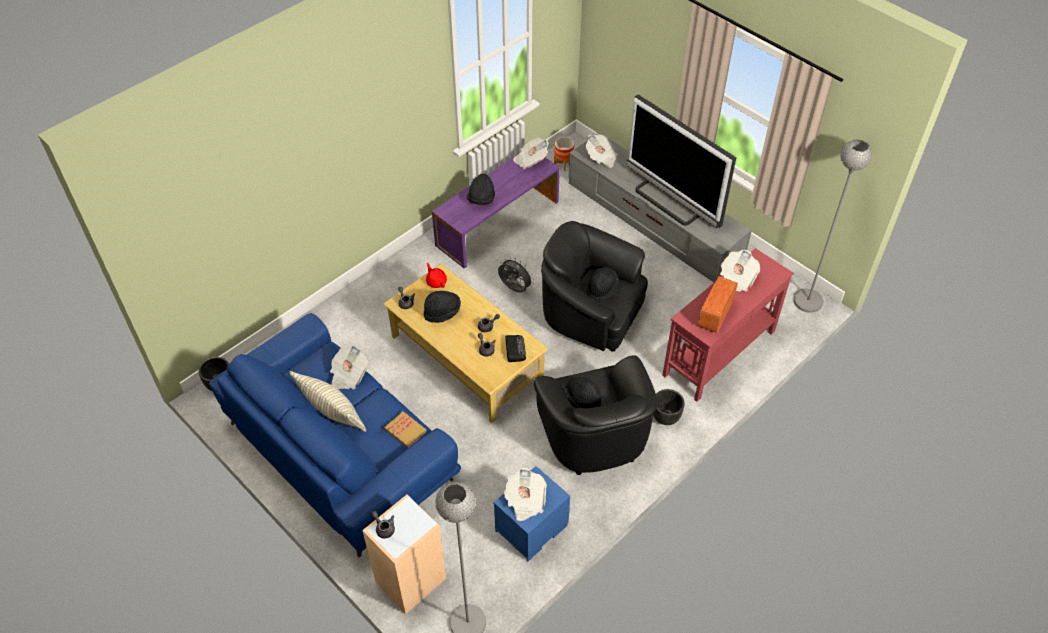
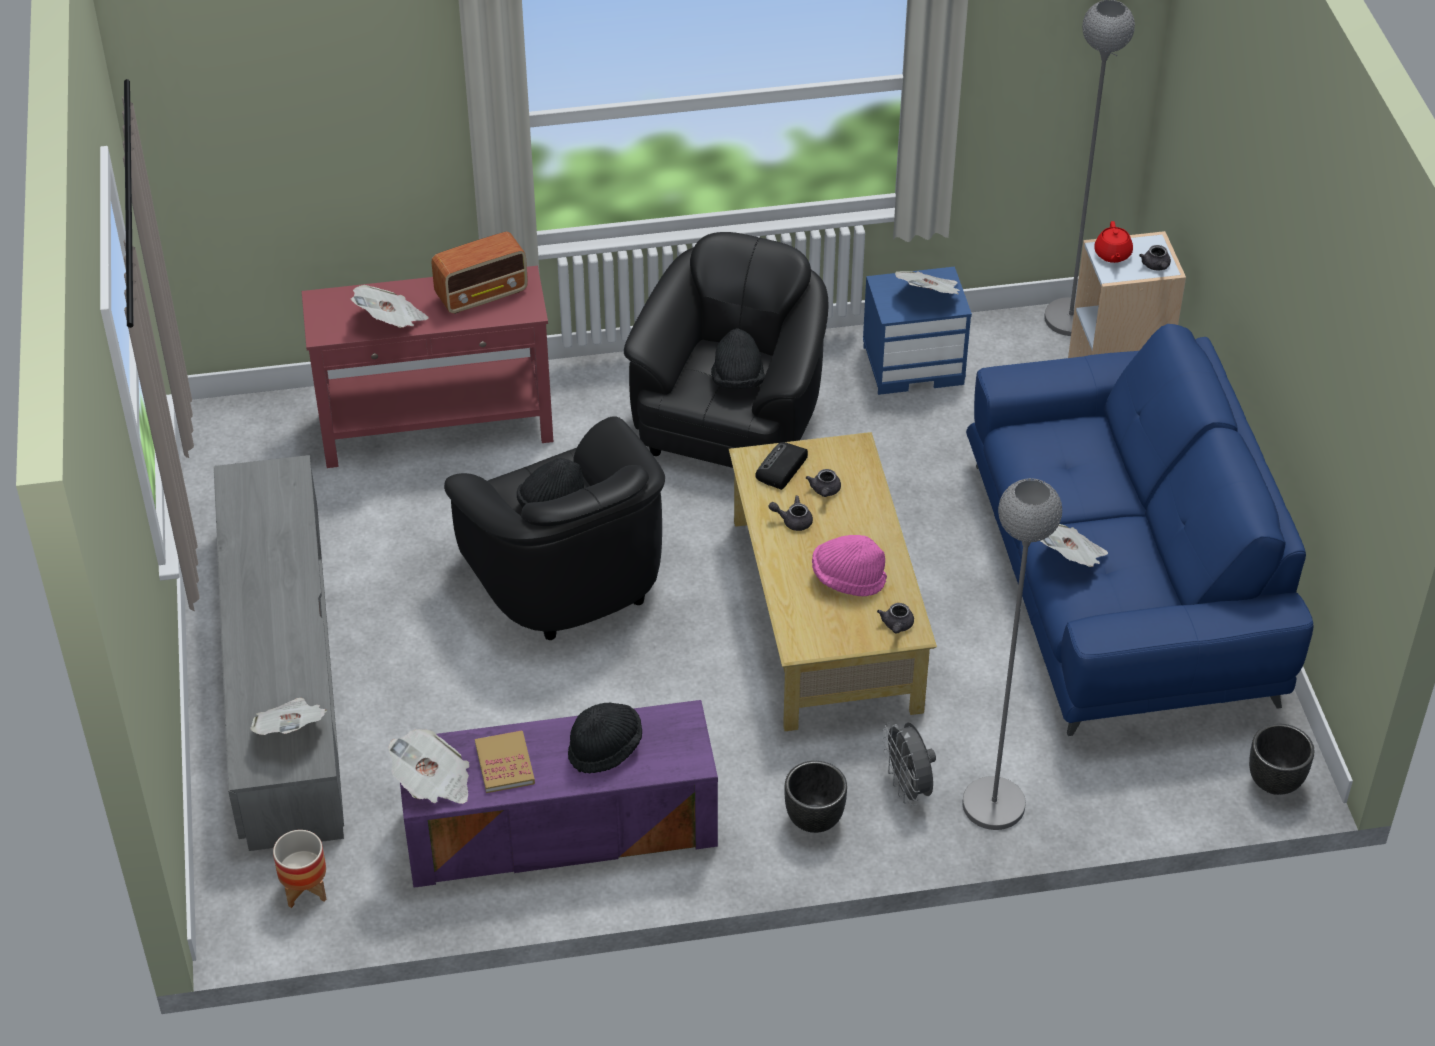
camera: 145 degrees left, 5 degrees down
(332, 413) = (1128, 518): pillow -> none
(405, 430) = (1031, 443): book -> book (504, 764)
(436, 282) = (817, 634): red teapot -> red teapot (1112, 255)
(442, 312) = (848, 578): black hat -> pink hat
(514, 289) = (647, 684): grey fan -> grey fan (908, 788)
(665, 417) = (608, 392): black planter -> black planter (814, 820)
(669, 201) = (278, 580): television -> none
(808, 301) = (219, 424): grey floor lamp -> grey floor lamp (993, 804)

